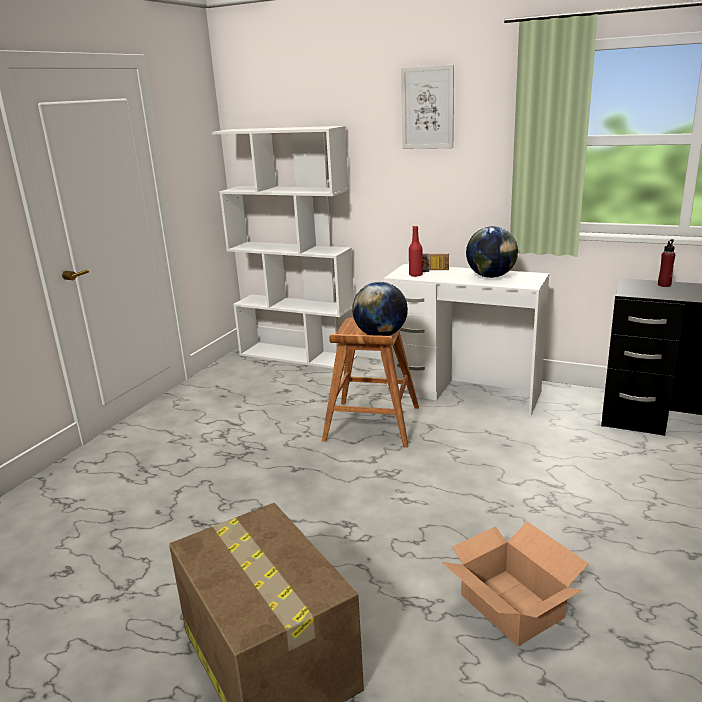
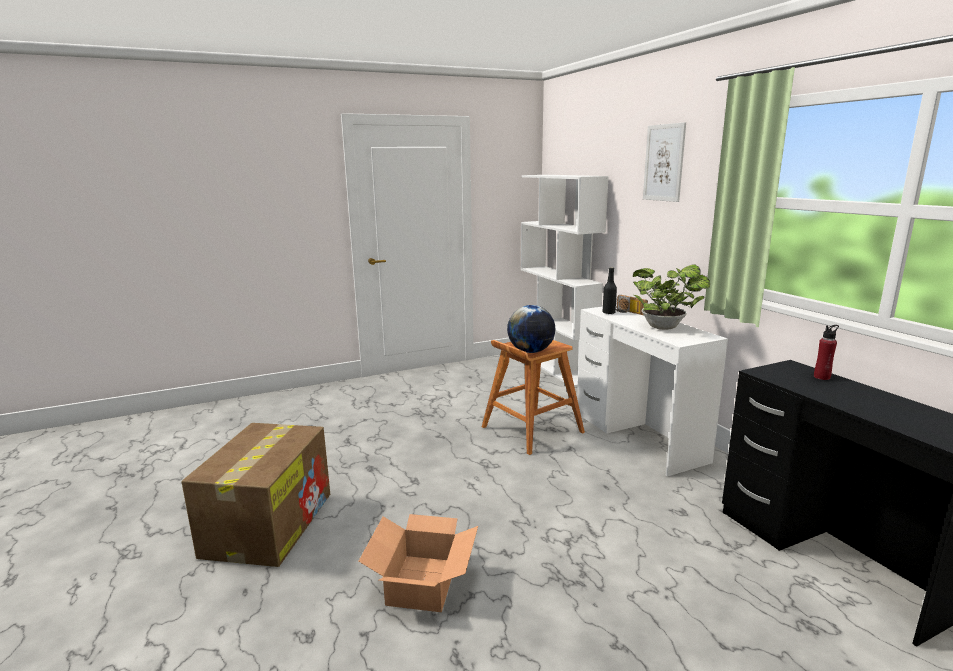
camera: 40 degrees right, 5 degrees down
(415, 275) = (608, 313): red bottle -> black bottle
(490, 276) = (665, 328): globe -> potted plant

